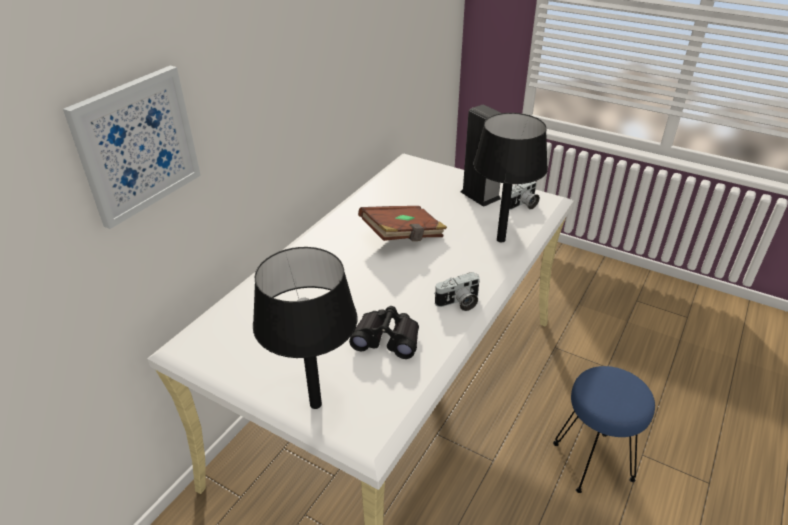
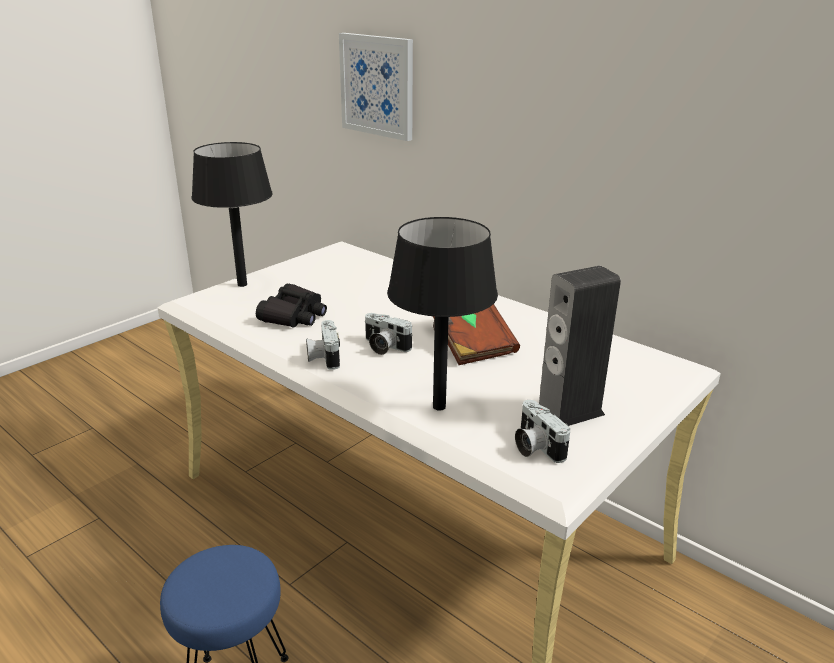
camera: 100 degrees right, 10 degrees down
(429, 274) = (384, 347): none -> camera

